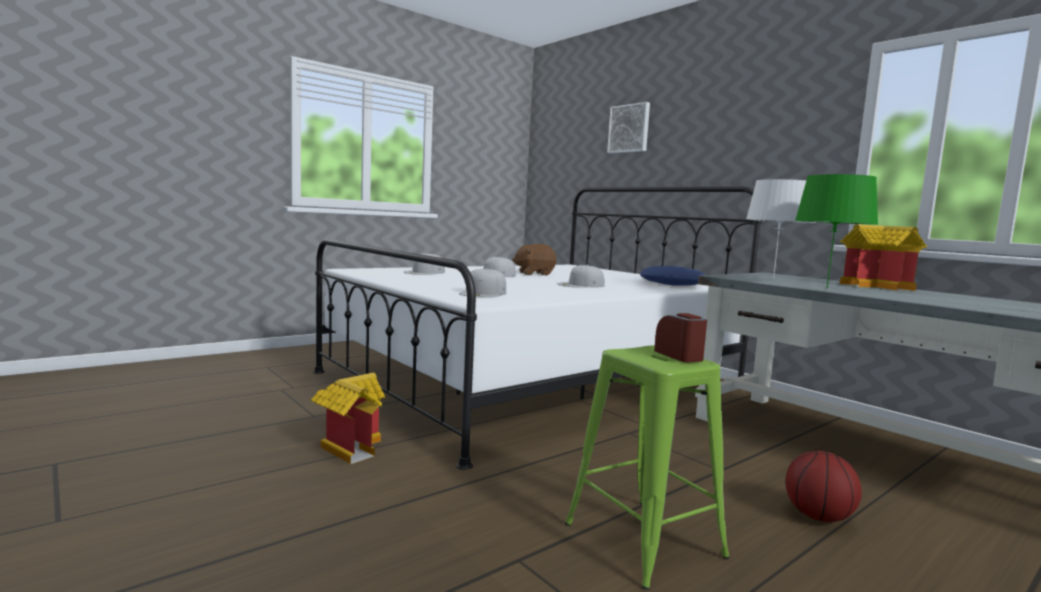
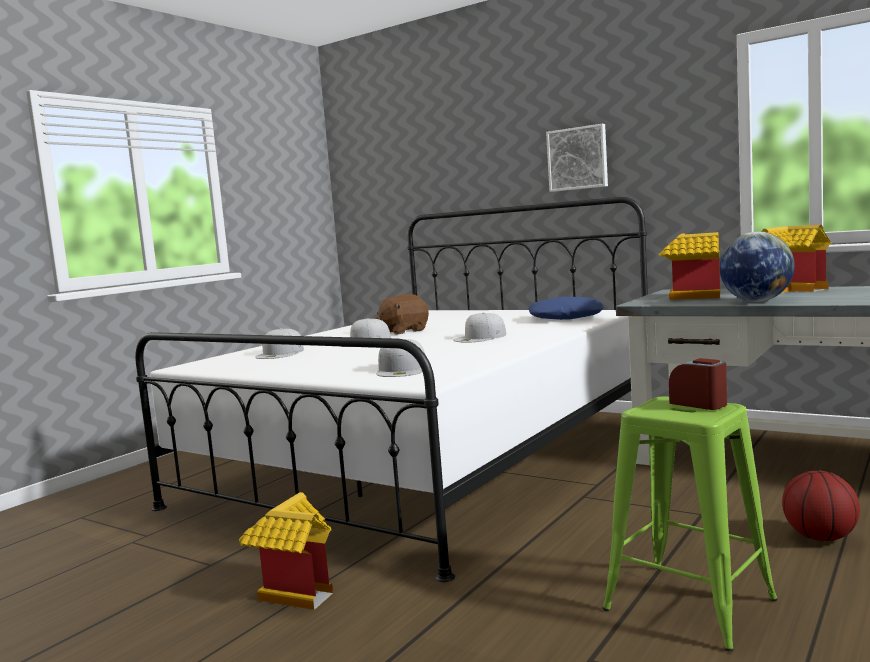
camera: 15 degrees left, 0 degrees up
(629, 129) = (466, 140): picture -> picture (578, 158)
(773, 278) = (687, 297): white table lamp -> toy house
(826, 288) = (756, 301): green table lamp -> globe

